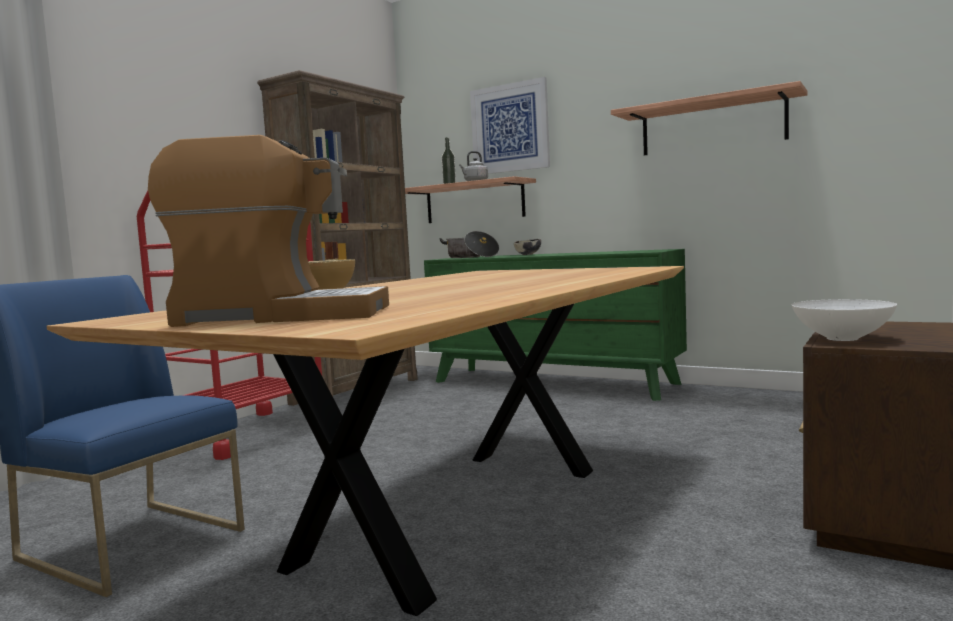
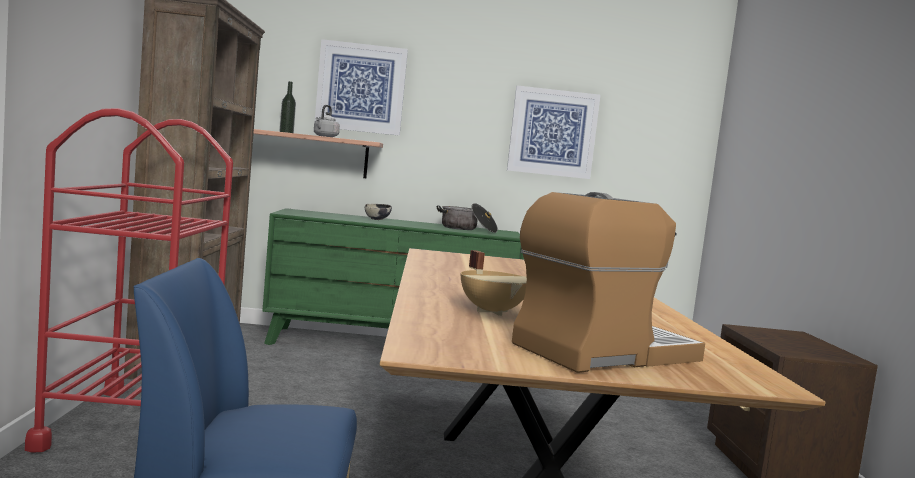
camera: 35 degrees left, 0 degrees up
(471, 257) = (316, 214): cooking pot -> cooking pot (467, 229)
(712, 126) = (553, 132): shelf -> picture
(844, 338) = (783, 347): white bowl -> none

